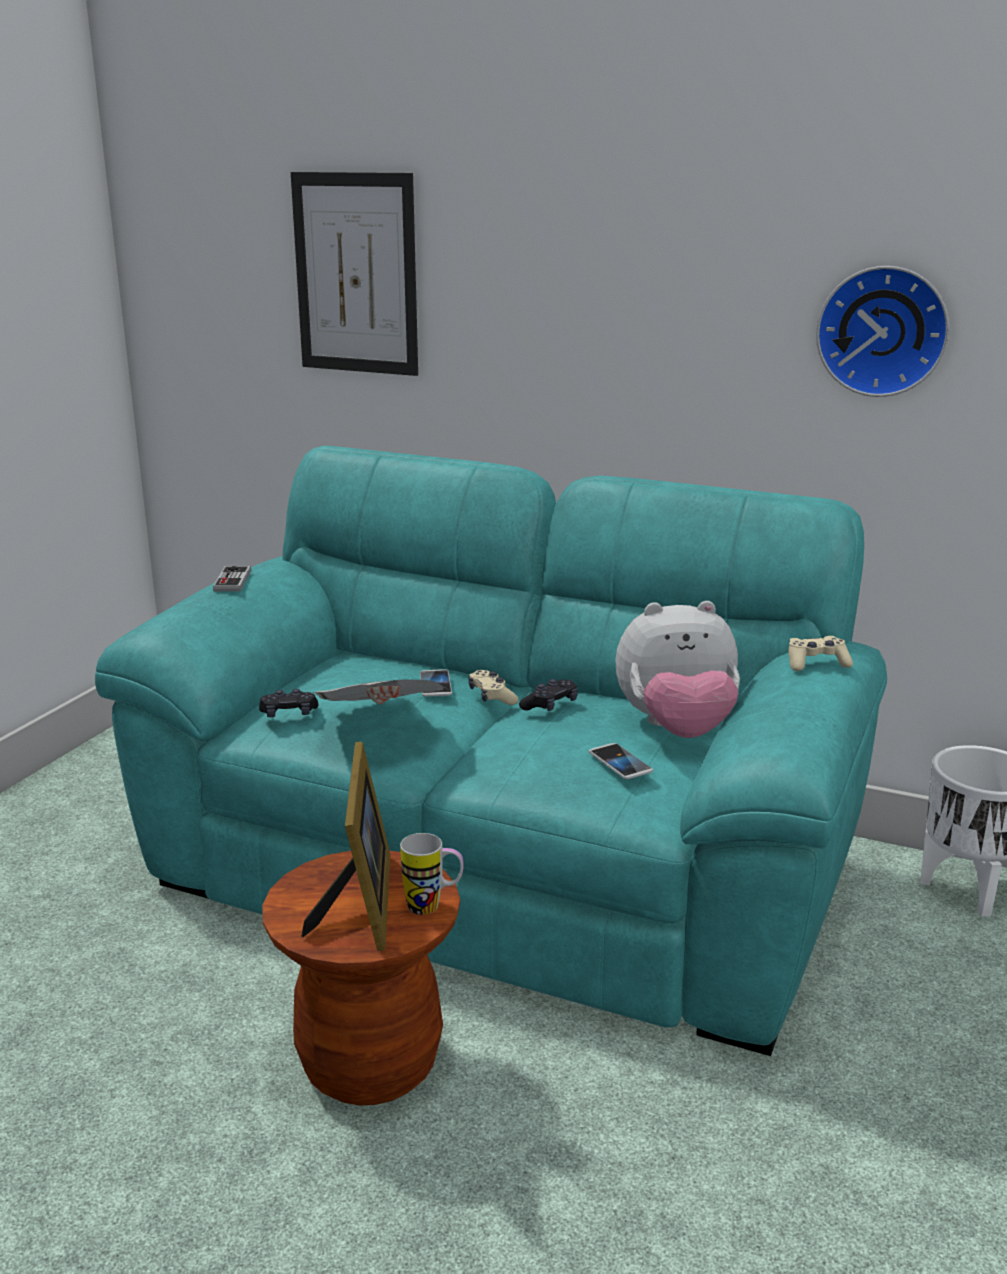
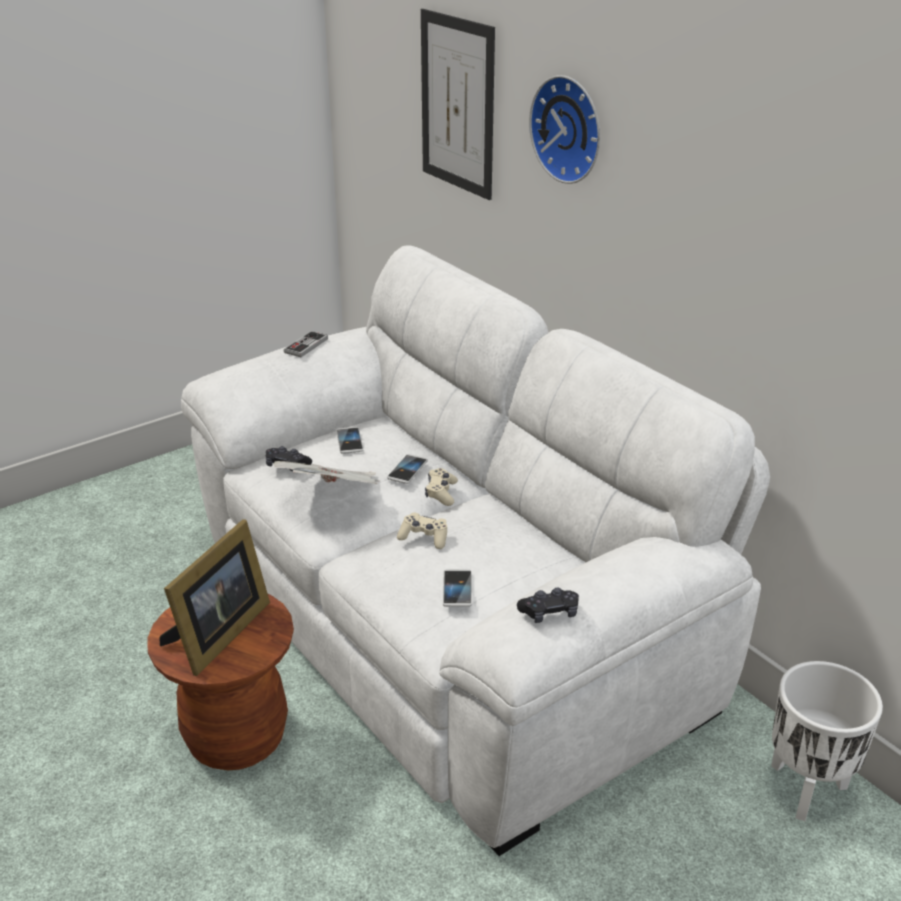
camera: 30 degrees right, 10 degrees up
(339, 675) = (349, 441): none -> phone
(433, 907) = (257, 655): mug -> none
(504, 867) = (450, 621): turquoise sofa -> white sofa
(550, 705) = (466, 517): black game controller -> black game controller (549, 613)
(676, 729) = (539, 572): plush toy -> none
(816, 663) = (642, 560): beige game controller -> beige game controller (424, 537)
(882, 331) = (818, 262): wall clock -> wall clock (570, 128)

